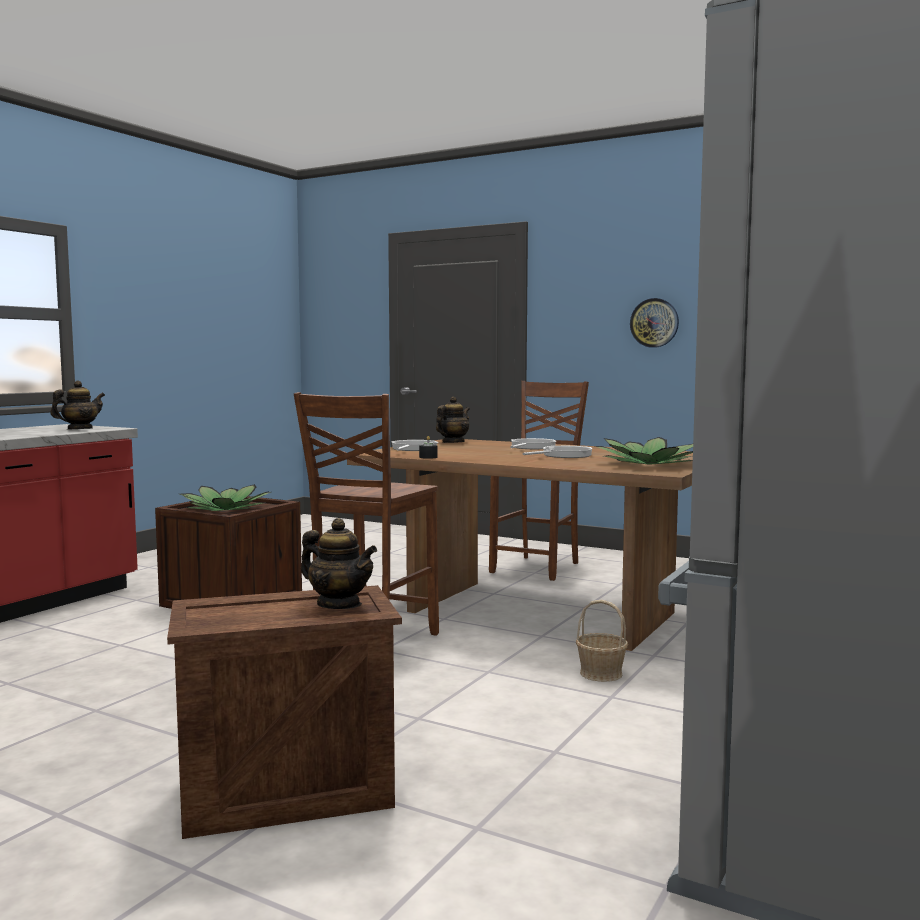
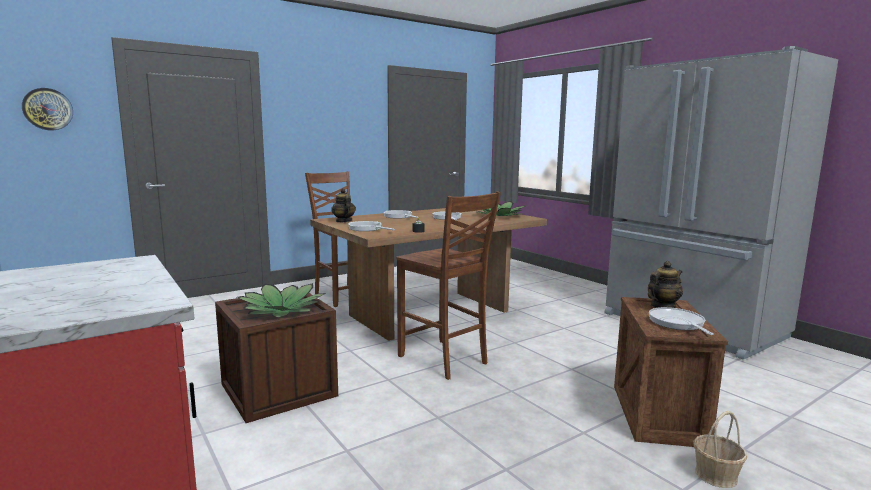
camera: 65 degrees left, 5 degrees up
(79, 429) = (120, 269): teapot -> none
(242, 612) = (677, 324): none -> frying pan
(601, 673) = (534, 323): basket -> basket (715, 475)
(654, 323) = (350, 132): wall clock -> wall clock (48, 109)

